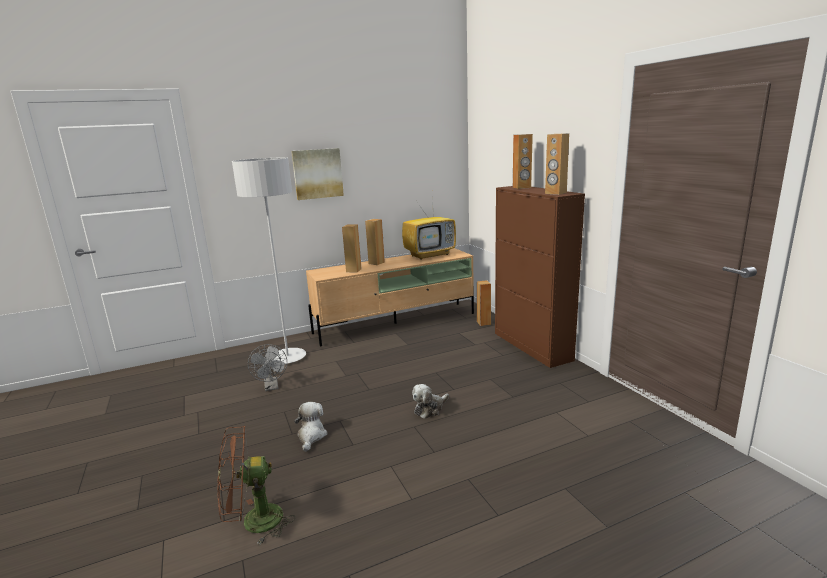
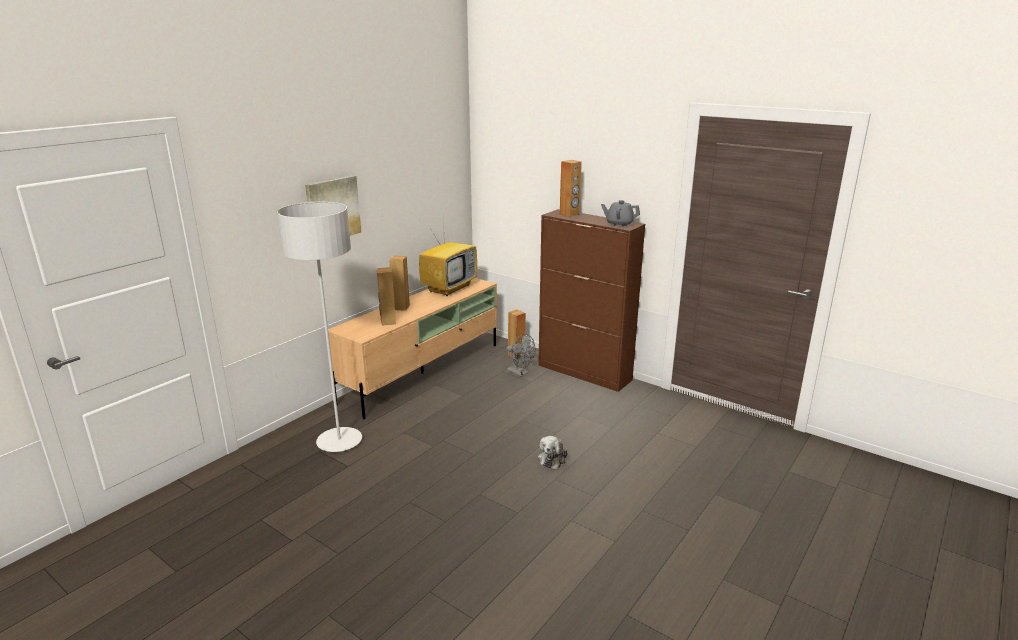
camera: 30 degrees left, 5 degrees up
(253, 523) = (504, 610): brown fan -> none
(272, 387) = (362, 480): grey fan -> grey fan (520, 373)
(311, 436) = (468, 517): plush toy -> none
(555, 193) = (619, 224): brown speaker -> grey teapot

